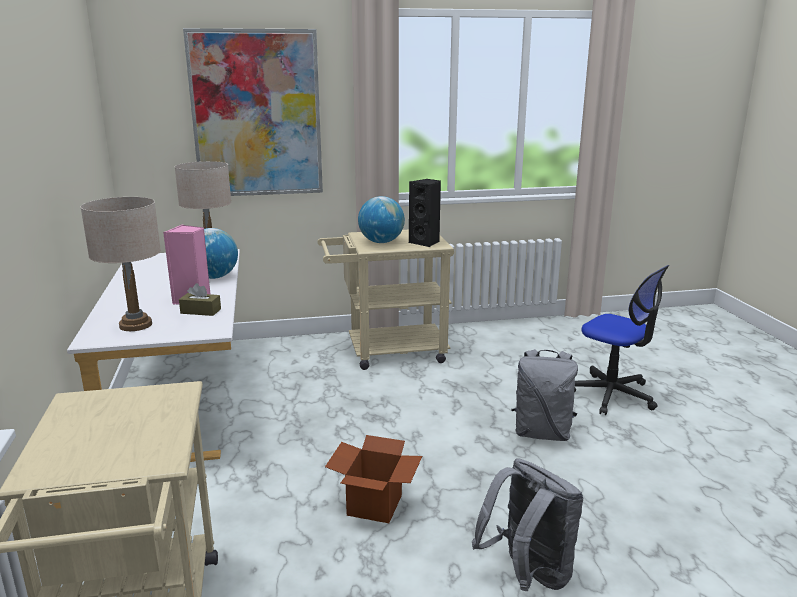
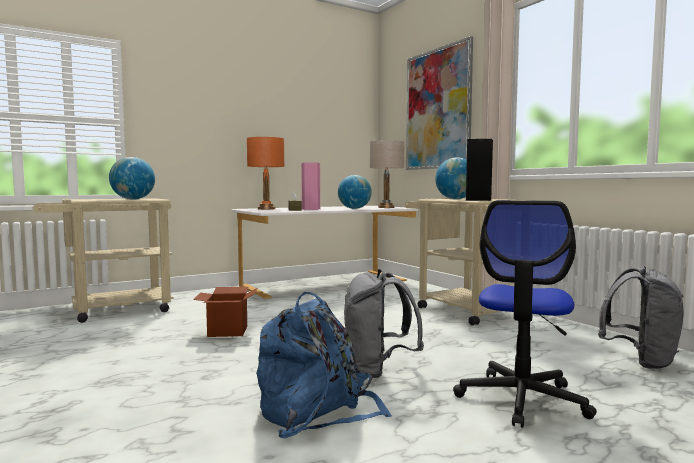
camera: 70 degrees right, 15 degrees down
(136, 325) = (266, 209): beige table lamp -> orange table lamp
(154, 412) = (133, 199): none -> globe
(528, 575) = (146, 378): grey backpack -> grey backpack (641, 361)
(624, 477) = (317, 411): none -> blue backpack

